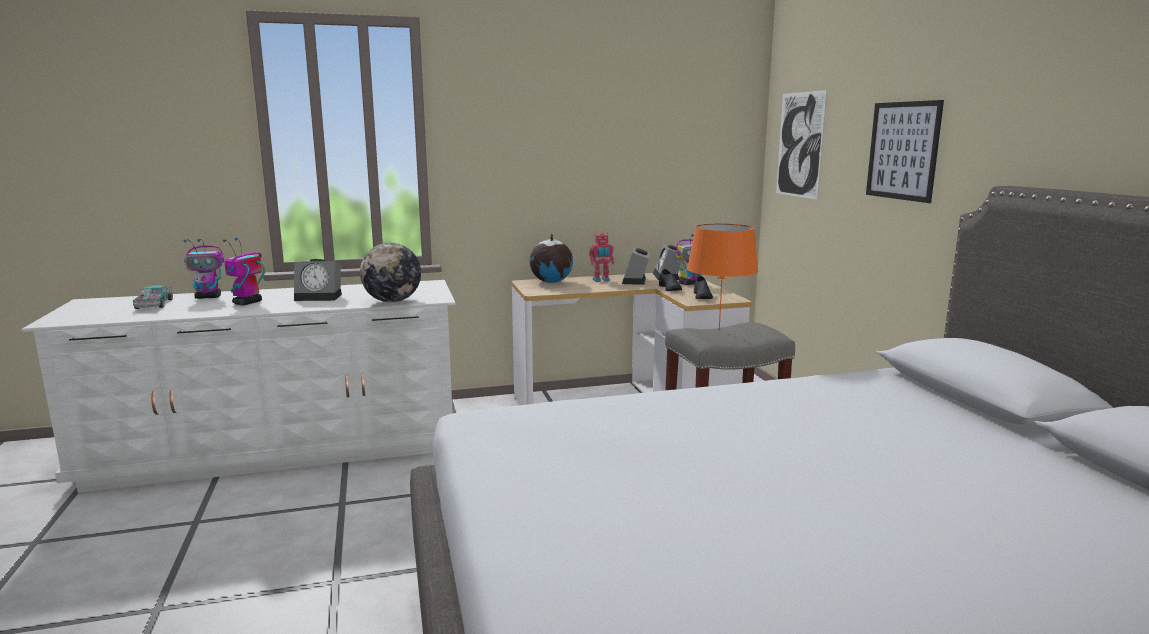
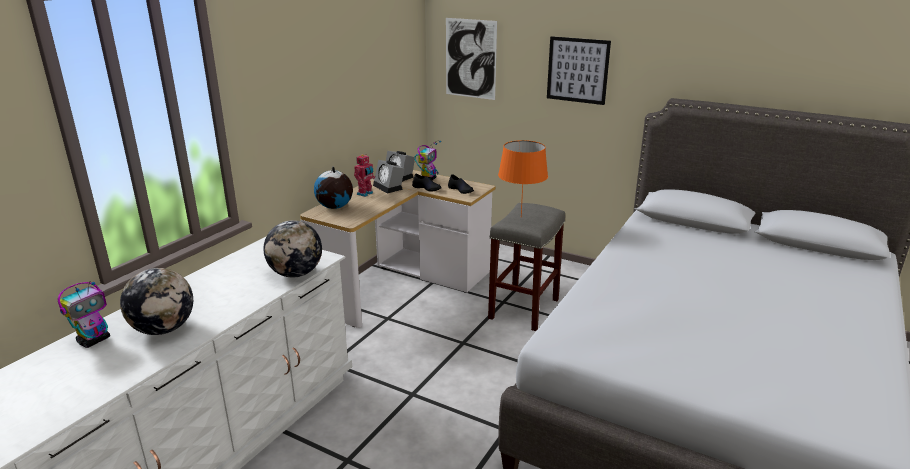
camera: 45 degrees left, 10 degrees up
(154, 304) = (57, 375): toy car -> none
(247, 303) = (164, 329): toy robot -> globe
(320, 297) = (216, 294): alarm clock -> none

